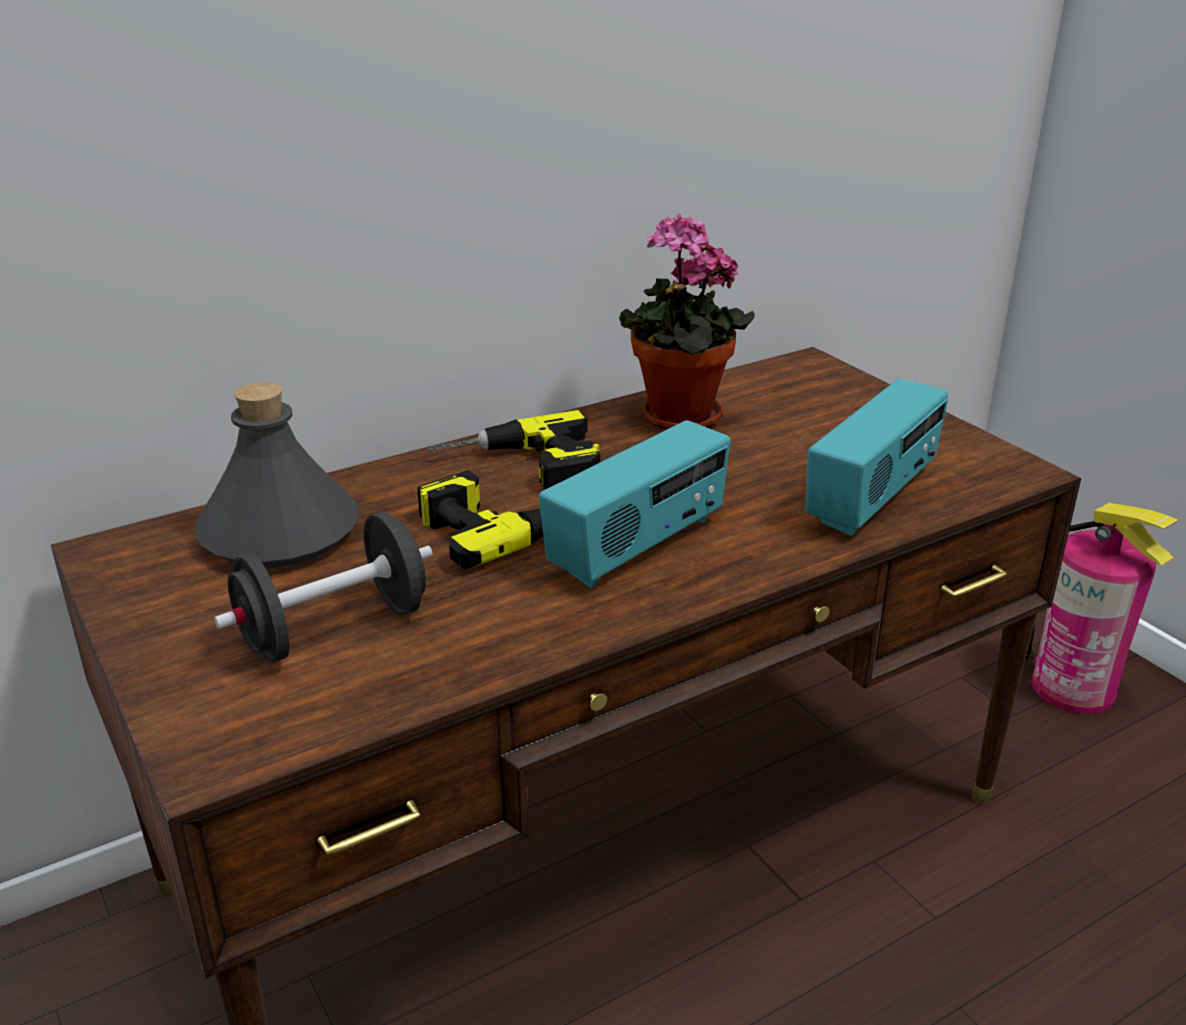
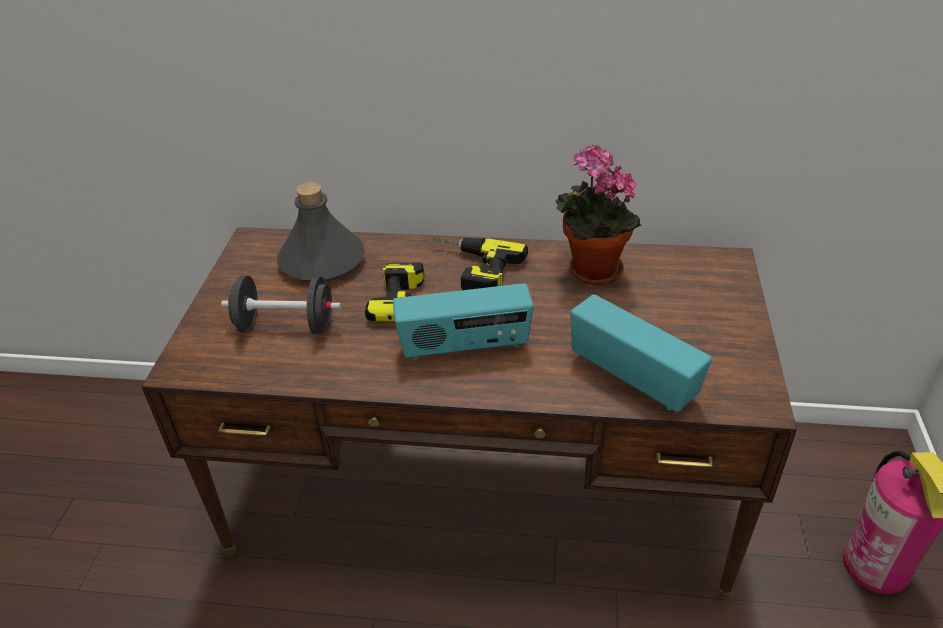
camera: 40 degrees right, 10 degrees up
(873, 498) = (633, 377): radio -> radio turned 120 degrees counterclockwise

